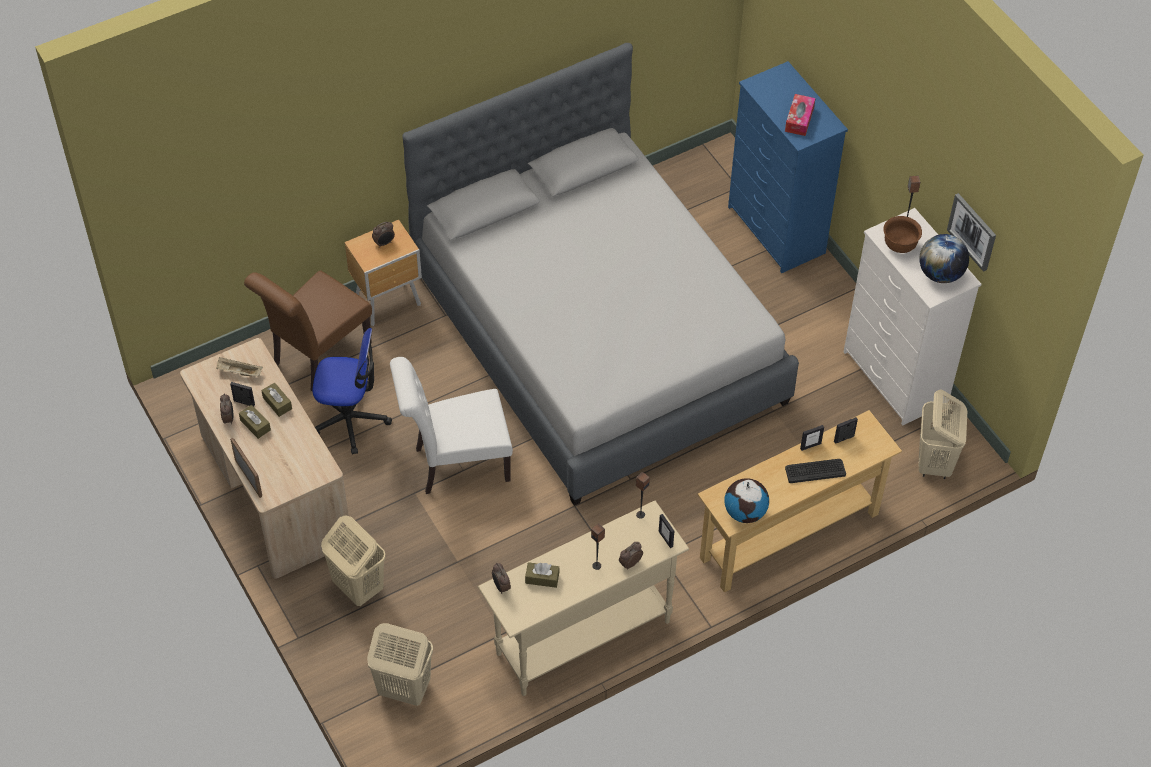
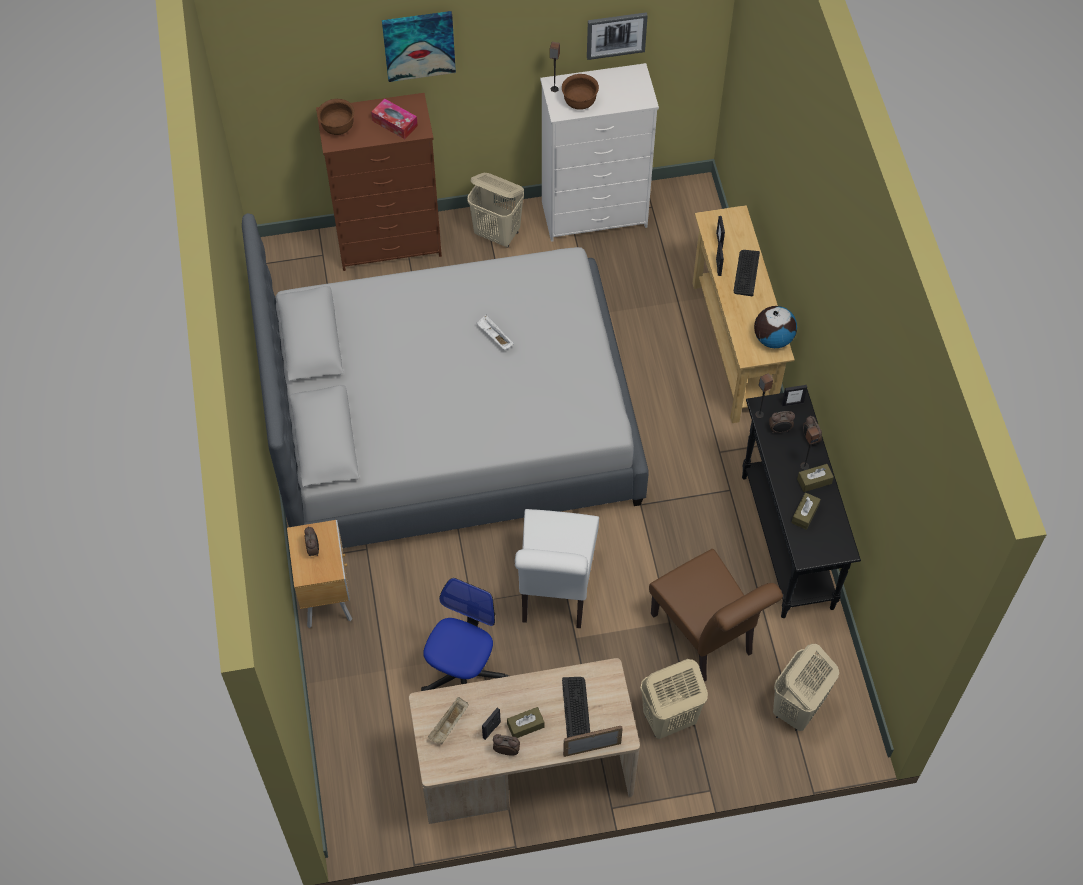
camera: 70 degrees left, 5 degrees up
(277, 403) = (505, 697): brown tissue box -> brown tissue box (814, 481)
(284, 456) = (576, 707): none -> keyboard
(317, 357) = (368, 684): brown chair -> brown chair (706, 638)
(501, 587) = (804, 551): alarm clock -> alarm clock (780, 430)
(582, 637) = (786, 542): beige console table -> black console table
(645, 294) = (494, 337): none -> white tray
(772, 82) = (338, 128): none -> brown bowl
(776, 231) = (390, 243): blue dresser -> brown dresser
(857, 82) = (419, 45): none -> picture
(934, 463) = (694, 219): beige laundry basket -> beige laundry basket (497, 234)
(940, 274) = (624, 86): globe -> none

